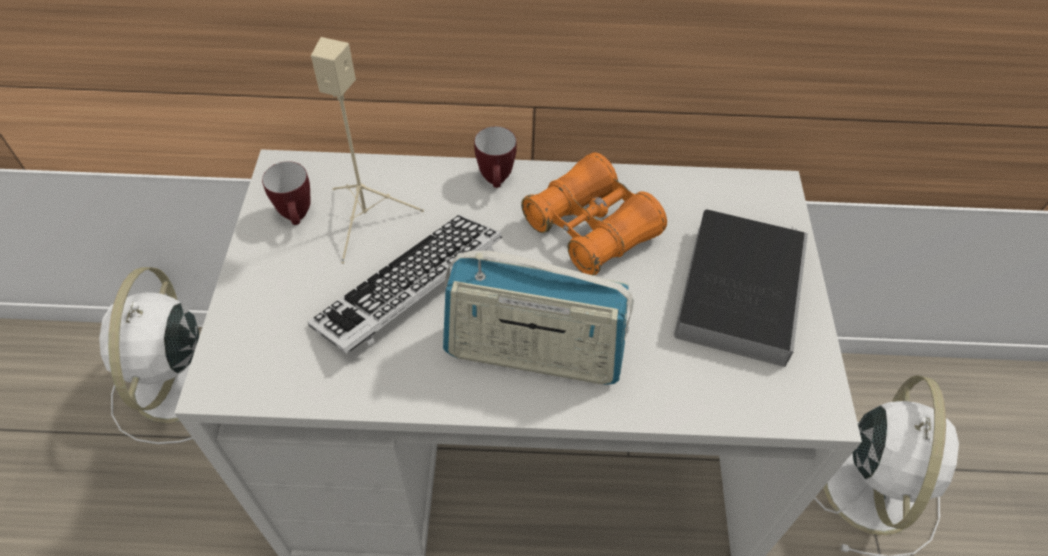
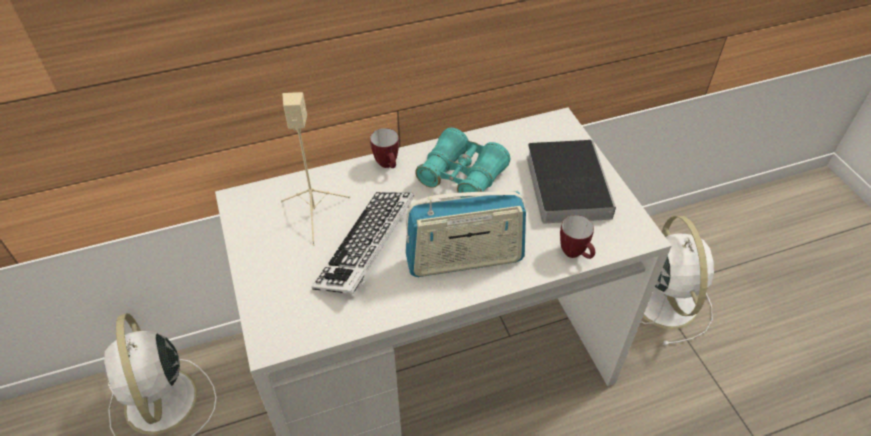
camera: 20 degrees left, 5 degrees down
(297, 217) = (267, 226): mug -> mug (575, 254)
(591, 228) = (462, 176): orange binoculars -> turquoise binoculars

